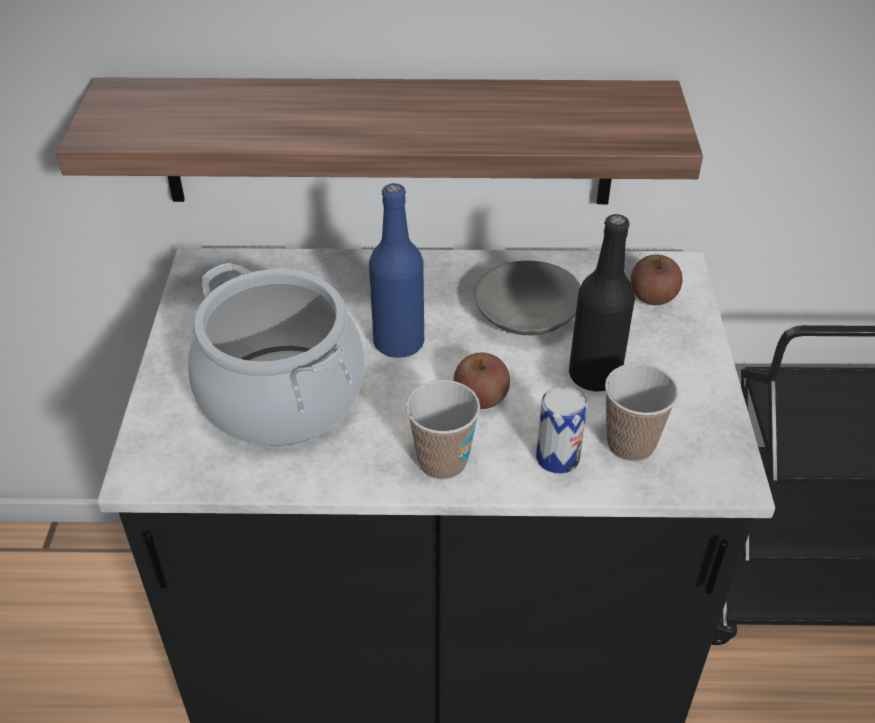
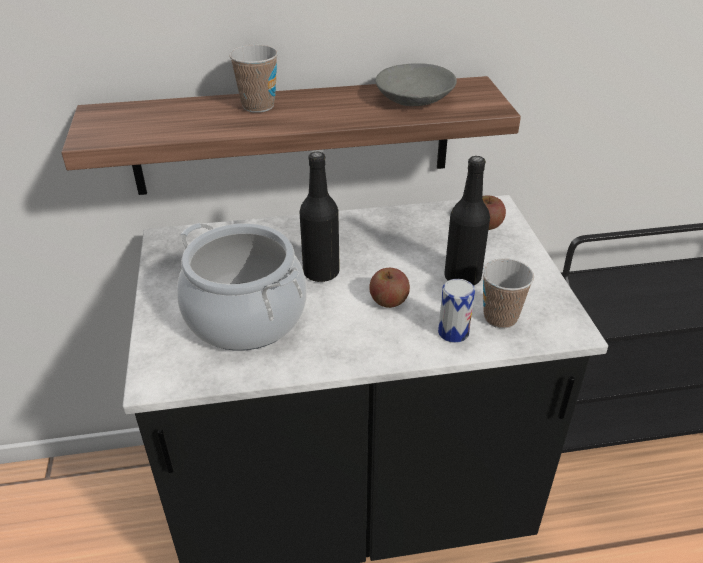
camera: 10 degrees left, 5 degrees down
(398, 343) = (321, 272): blue bottle -> black bottle
(442, 462) = (374, 345): cup -> cup (258, 106)
(526, 315) = (404, 245): grey bowl -> grey bowl (414, 99)

